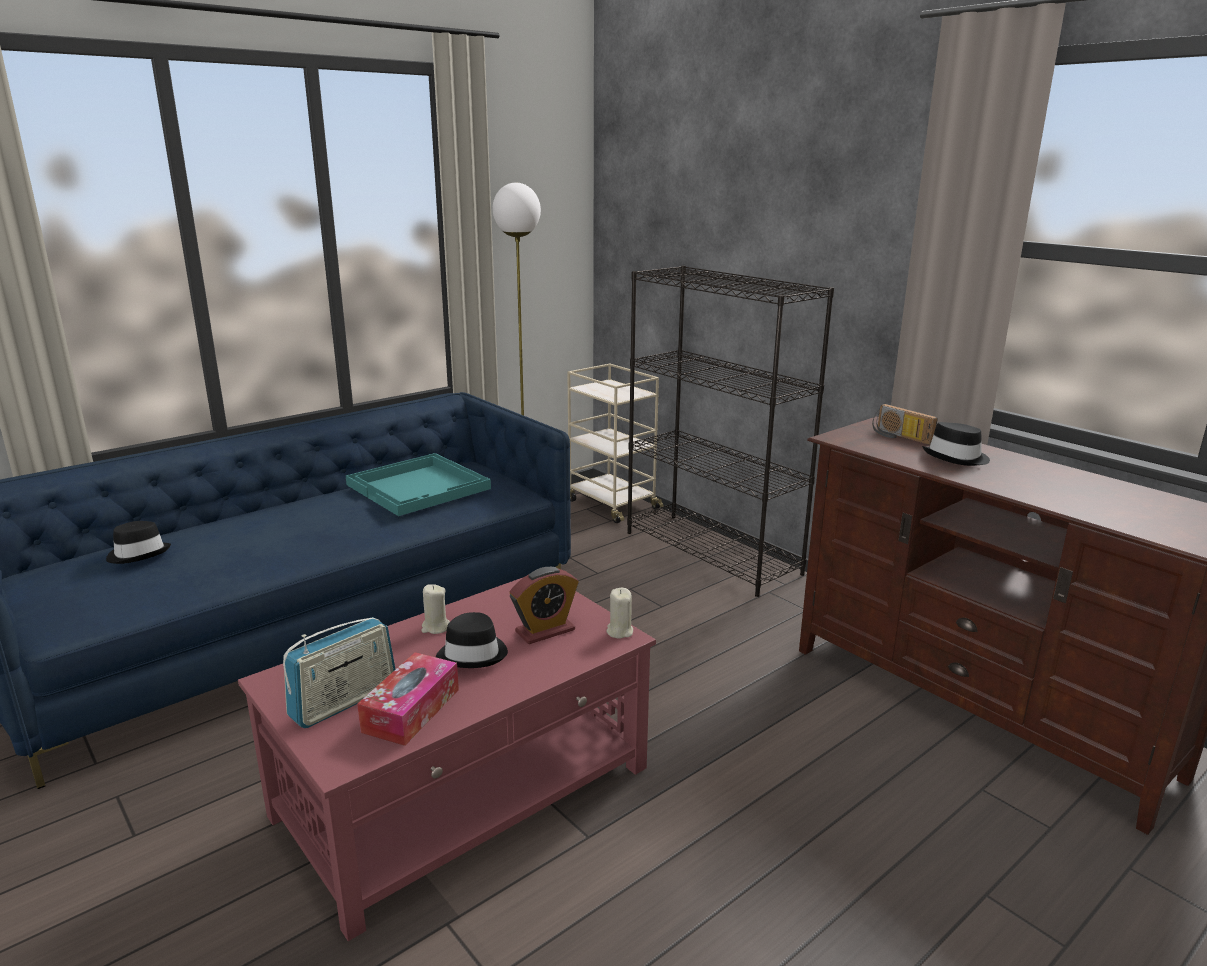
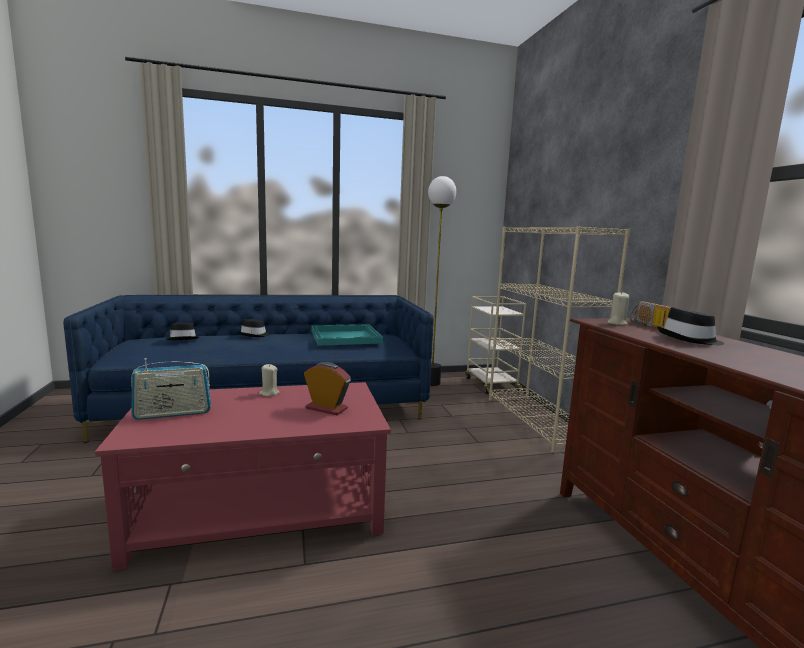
camera: 25 degrees right, 10 degrees down
(411, 710) = (198, 426): tissue box -> none
(473, 654) = (270, 409): black hat -> black hat (254, 335)
(545, 631) = (326, 408): alarm clock -> alarm clock turned 150 degrees counterclockwise
(619, 631) = (371, 419): beige candle -> beige candle (617, 323)
(713, 553) = (538, 421): black bookcase -> beige bookcase

